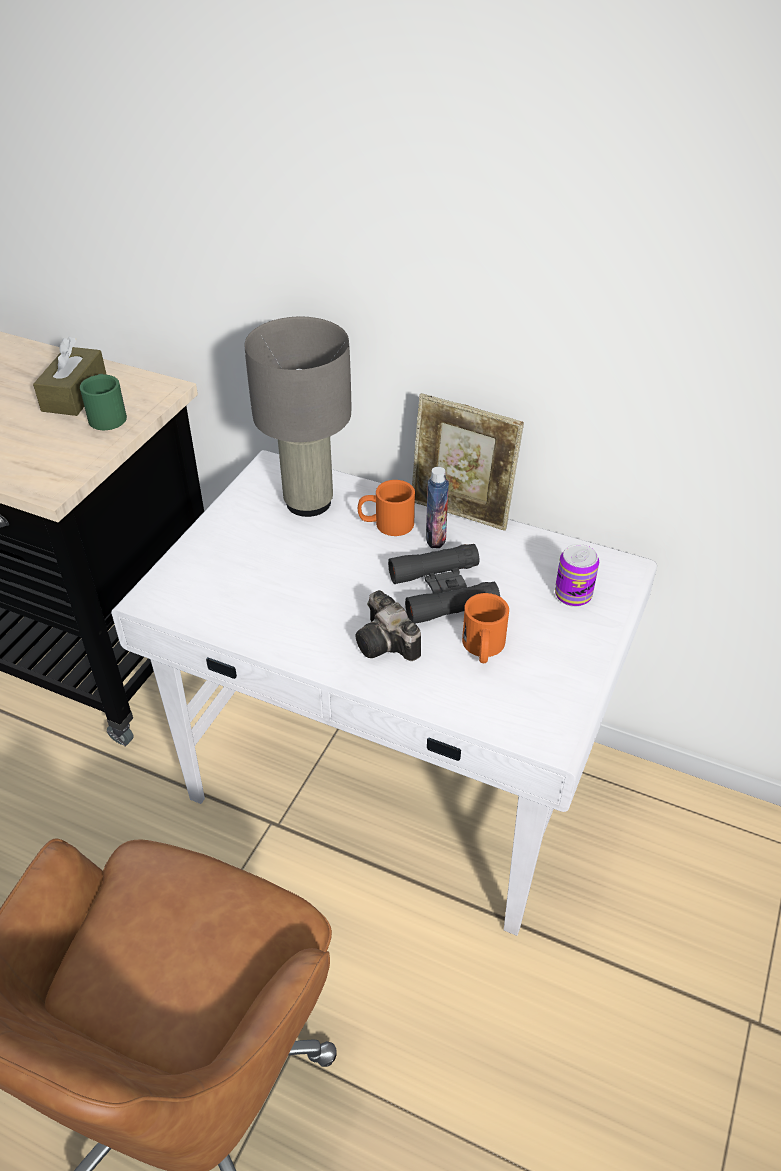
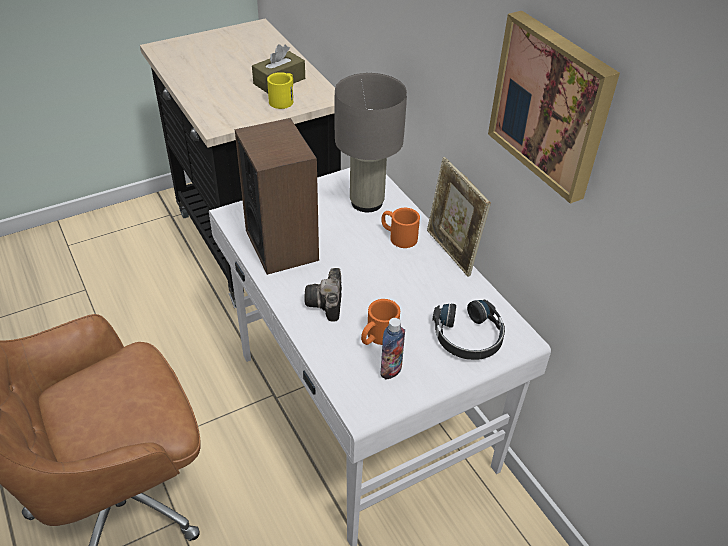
camera: 35 degrees right, 0 degrees up
(107, 414) = (283, 99): green mug -> yellow mug
(259, 603) = (282, 245): none -> speaker
(435, 538) = (419, 259): bottle -> bottle (391, 370)
(442, 591) = (389, 292): black binoculars -> none
(573, 595) = (468, 337): can -> black headphones
(603, 262) = (552, 105): none -> picture

